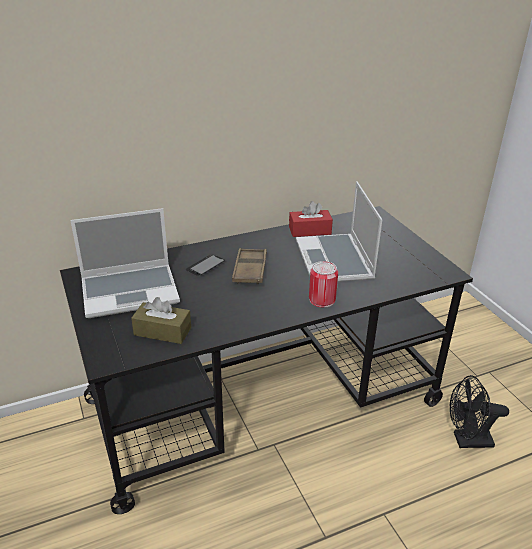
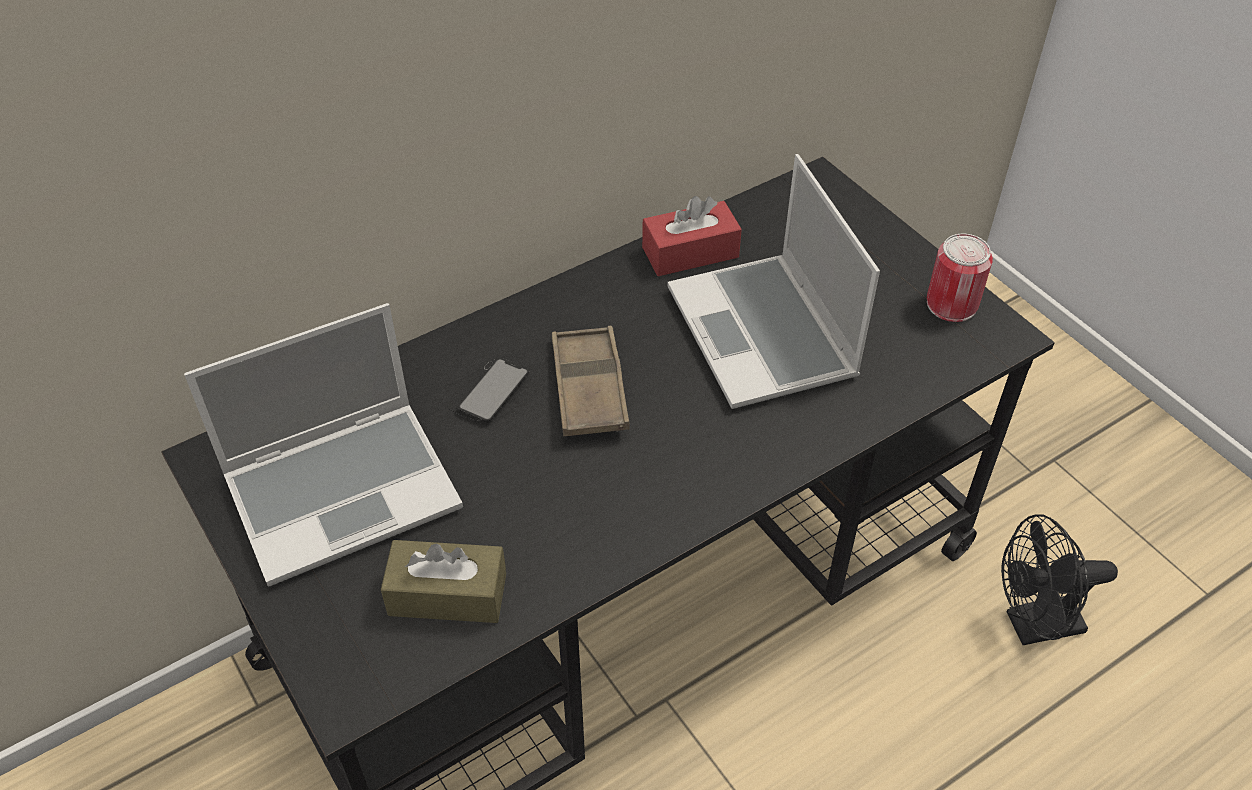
camera: 10 degrees left, 15 degrees up
(322, 299) = (762, 450): can -> can (951, 304)

